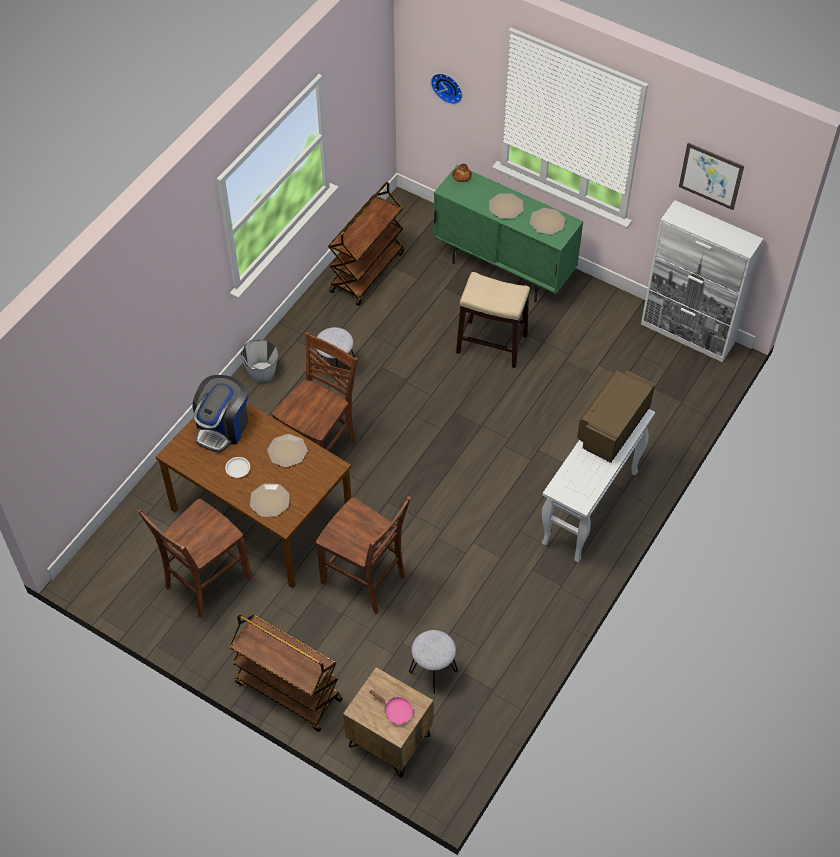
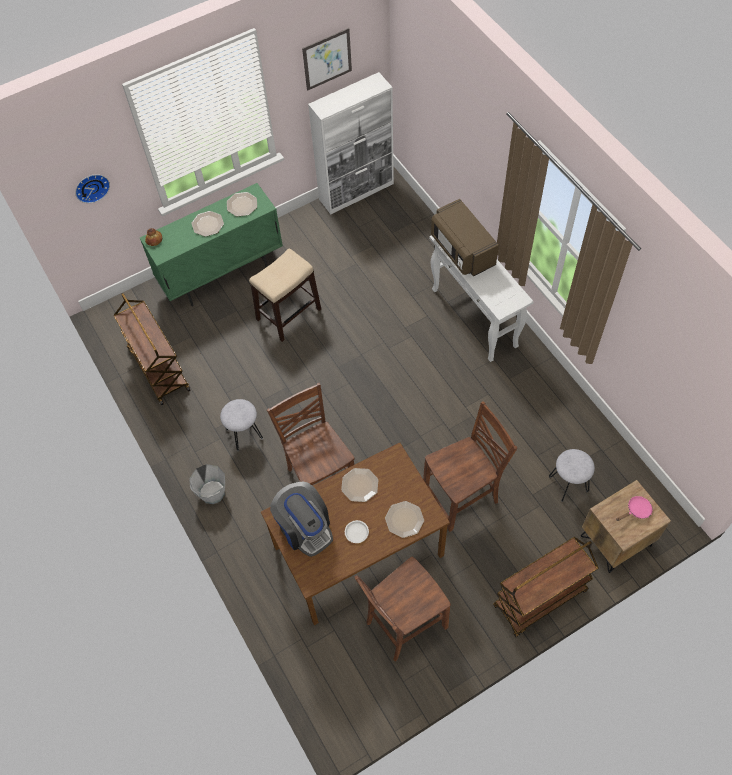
camera: 60 degrees left, 5 degrees up
(205, 582) = (404, 624): brown chair -> brown chair turned 75 degrees clockwise

